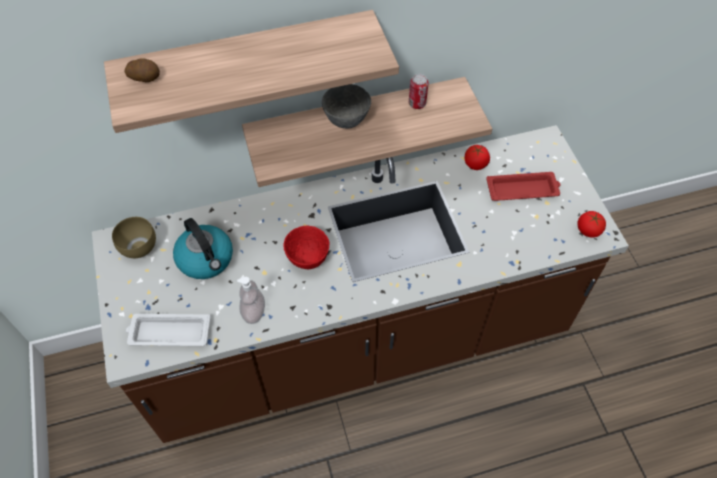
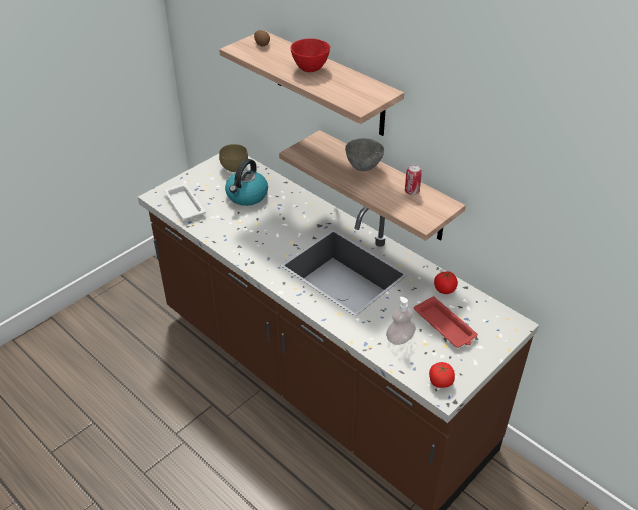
camera: 60 degrees right, 15 degrees down
(254, 311) = (223, 231): soap dispenser -> soap dispenser (400, 339)
(307, 259) = (281, 237): red bowl -> red bowl (309, 68)

